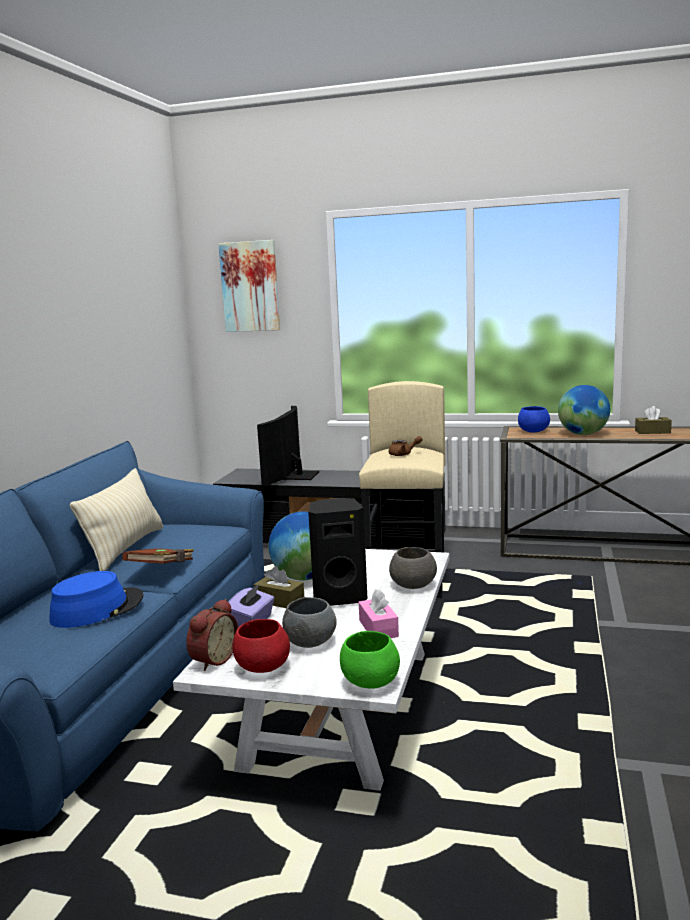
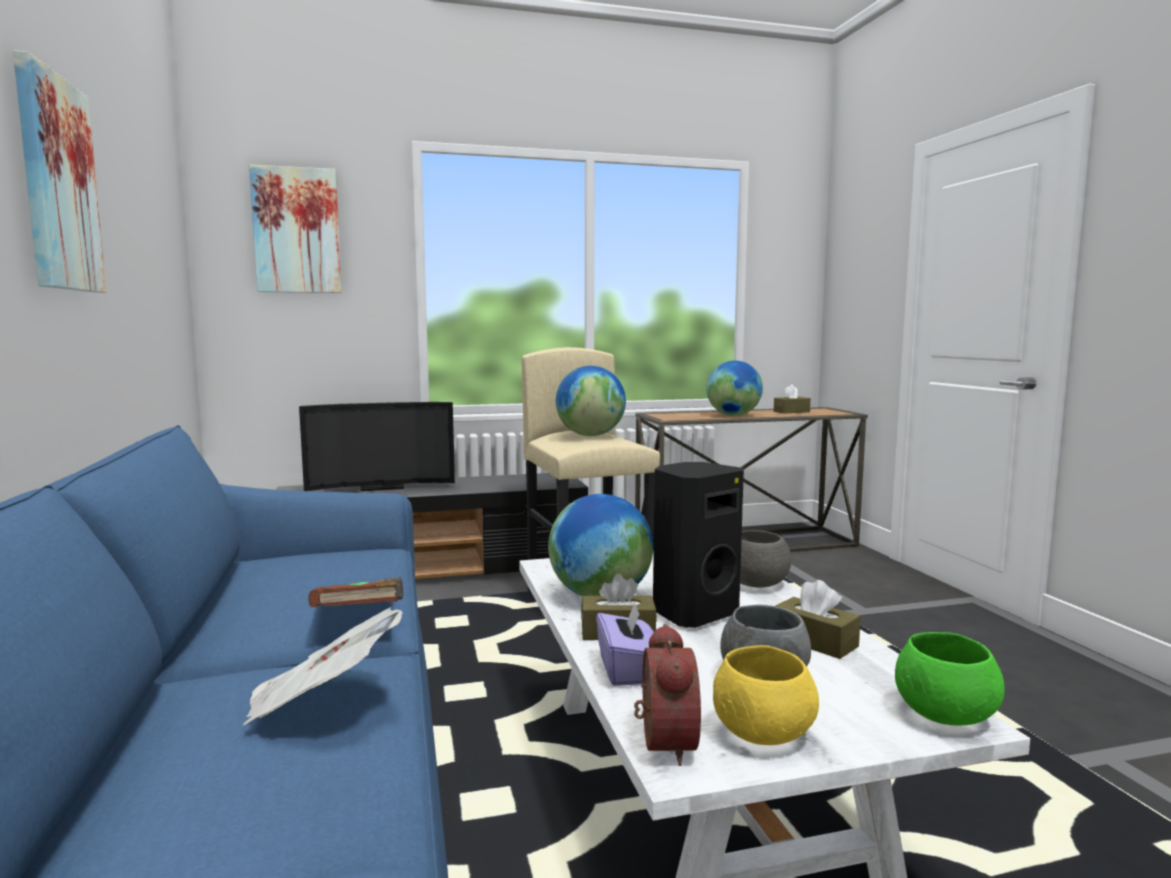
camera: 30 degrees left, 5 degrees down
(60, 310) = (57, 184): none -> picture
(97, 609) = (322, 703): blue hat -> newspaper
(125, 548) = (239, 598): beige pillow -> none
(262, 667) = (761, 734): red bowl -> yellow bowl
(295, 475) = (381, 487): television -> television turned 90 degrees counterclockwise
(378, 628) = (814, 641): pink tissue box -> brown tissue box
(403, 454) = (590, 435): brown teapot -> globe
(533, 431) = (677, 415): blue bowl -> none

